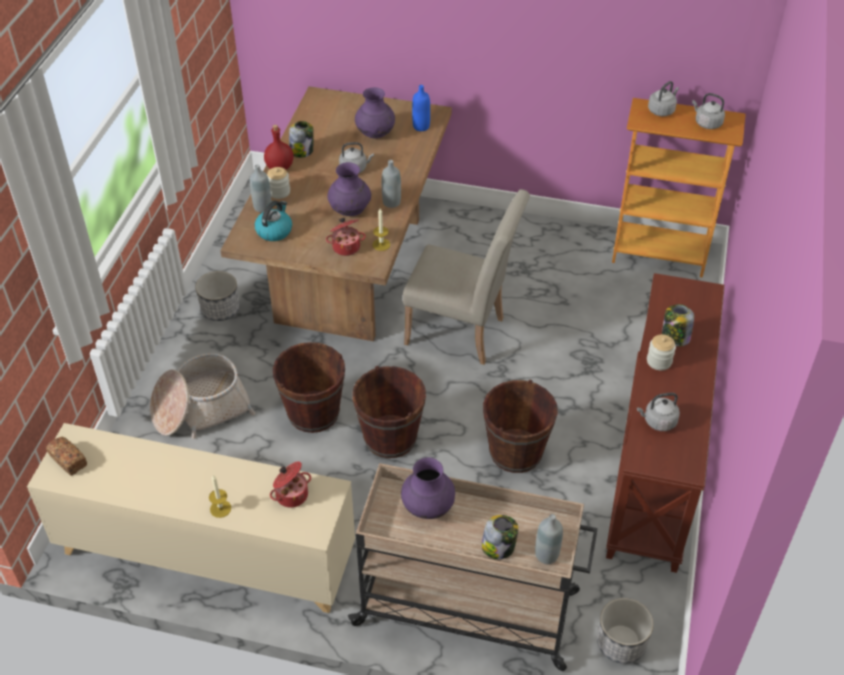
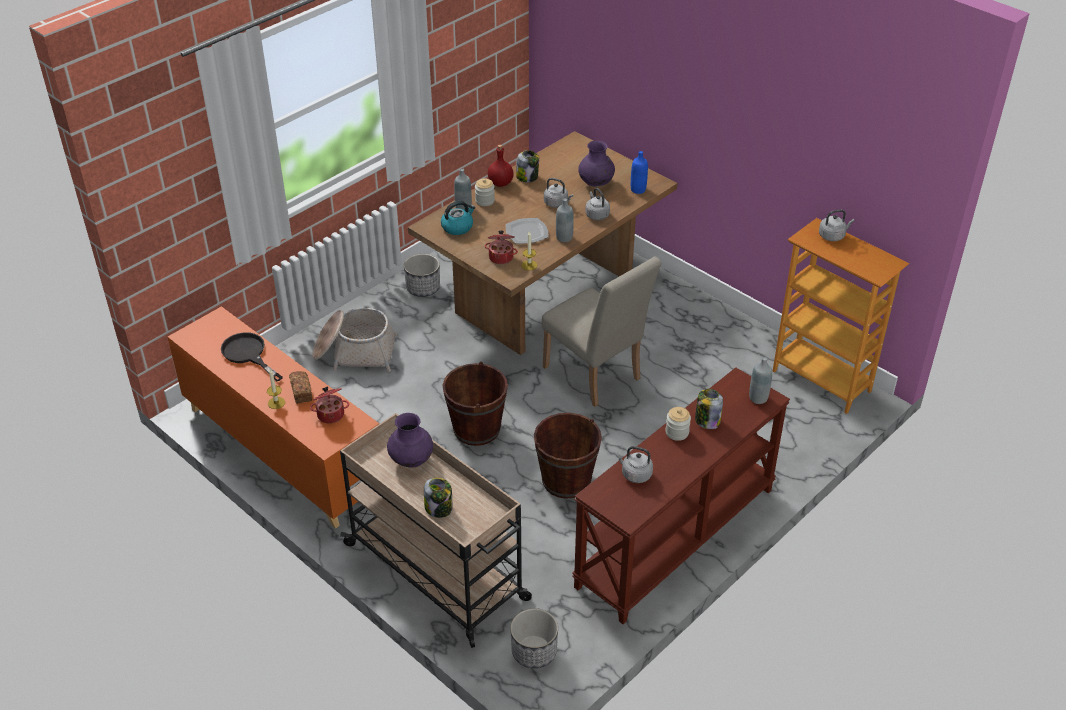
camera: 30 degrees right, 5 degrees down
(68, 461) = (205, 331): bread -> bread (301, 392)
(142, 466) = (248, 354): none -> black frying pan
(205, 554) = (282, 451): beige cabinet -> orange cabinet
(313, 412) = (433, 388): brown bucket -> none
(350, 211) = (526, 233): purple vase -> plate
(546, 555) = (469, 529): grey bottle -> grey bottle (758, 398)
(706, 123) = (864, 259): grey kettle -> grey kettle (596, 214)

